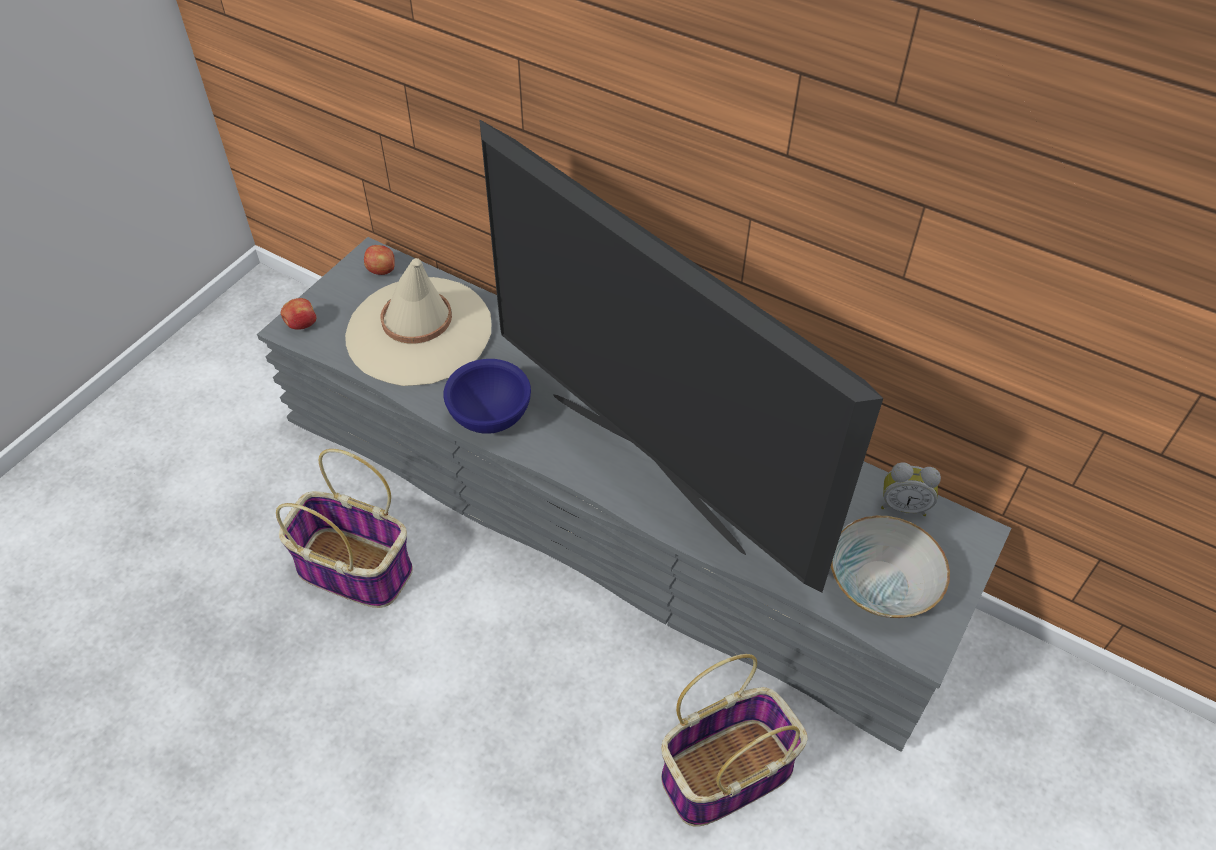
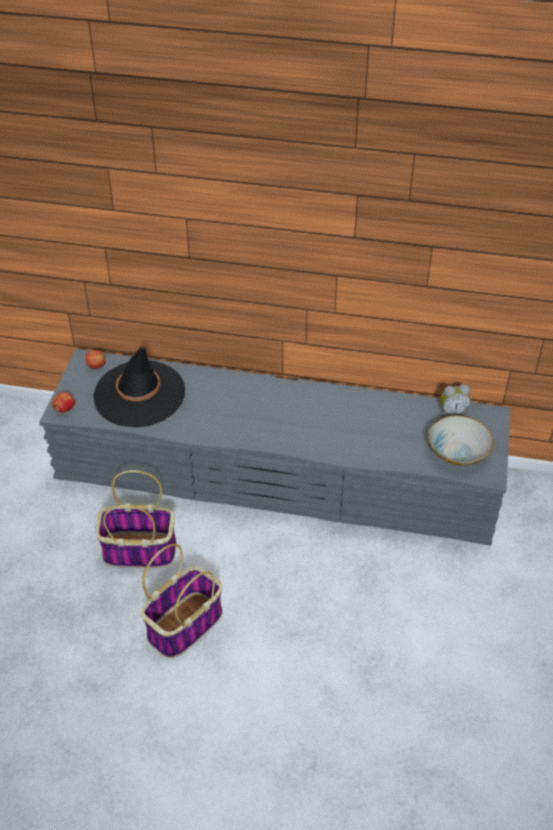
camera: 20 degrees left, 5 degrees down
(419, 332) = (139, 394): beige hat -> black hat
(489, 417) = (207, 429): blue bowl -> none
(647, 467) = (309, 430): television -> none
(727, 771) = (404, 586): basket -> basket (185, 624)

